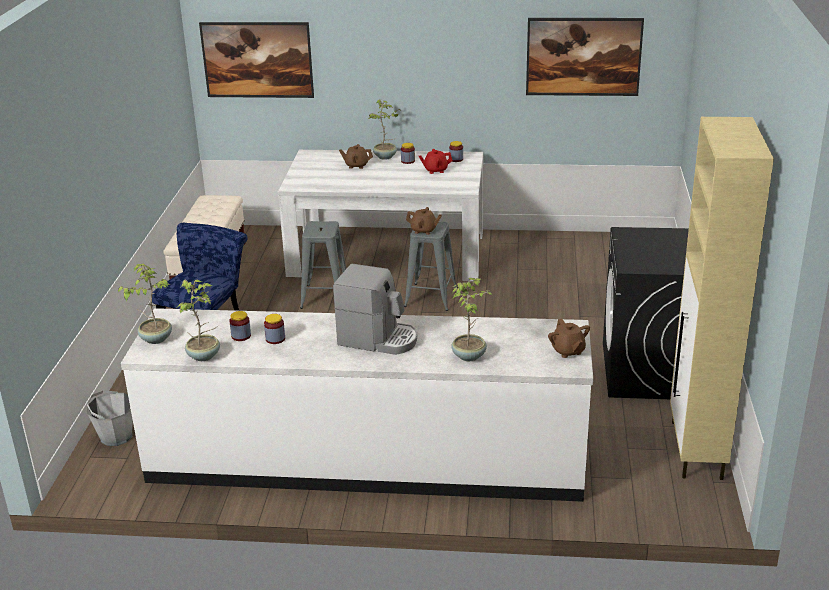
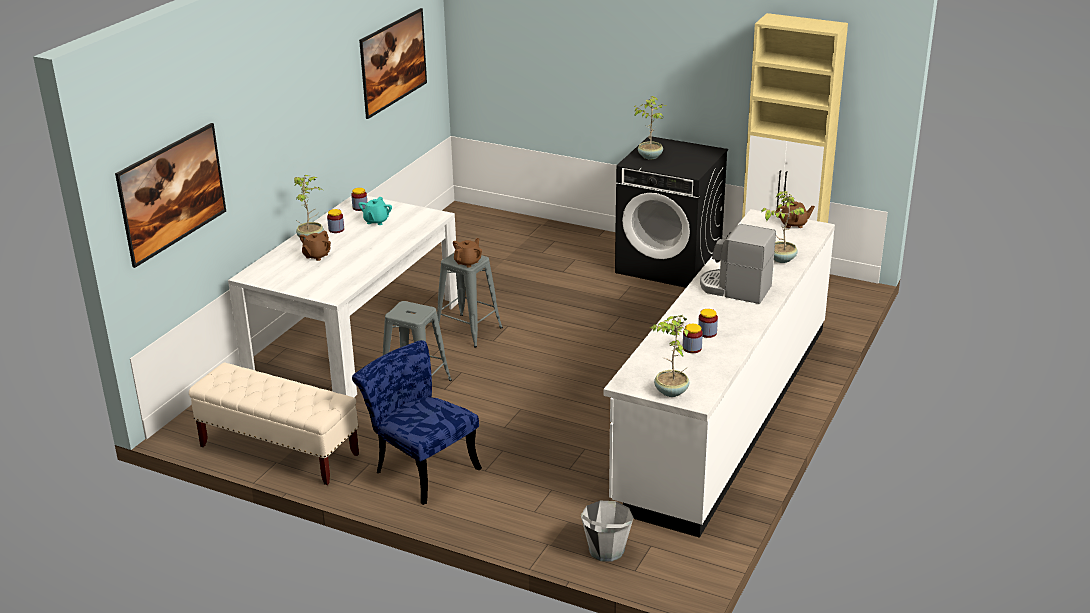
camera: 70 degrees left, 0 degrees up
(204, 356) = (719, 369): potted plant -> potted plant (650, 156)
(378, 339) = (734, 289): coffee machine -> coffee machine turned 105 degrees counterclockwise
(435, 170) = (376, 221): red teapot -> turquoise teapot

